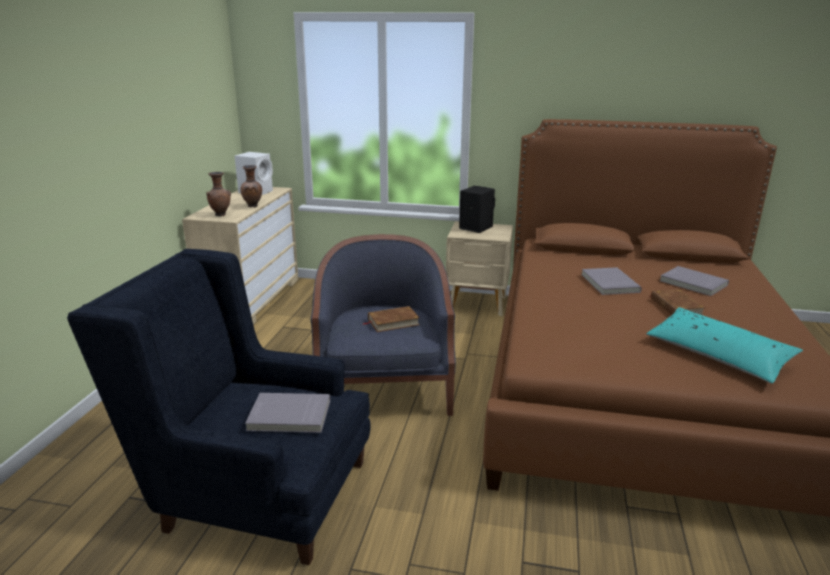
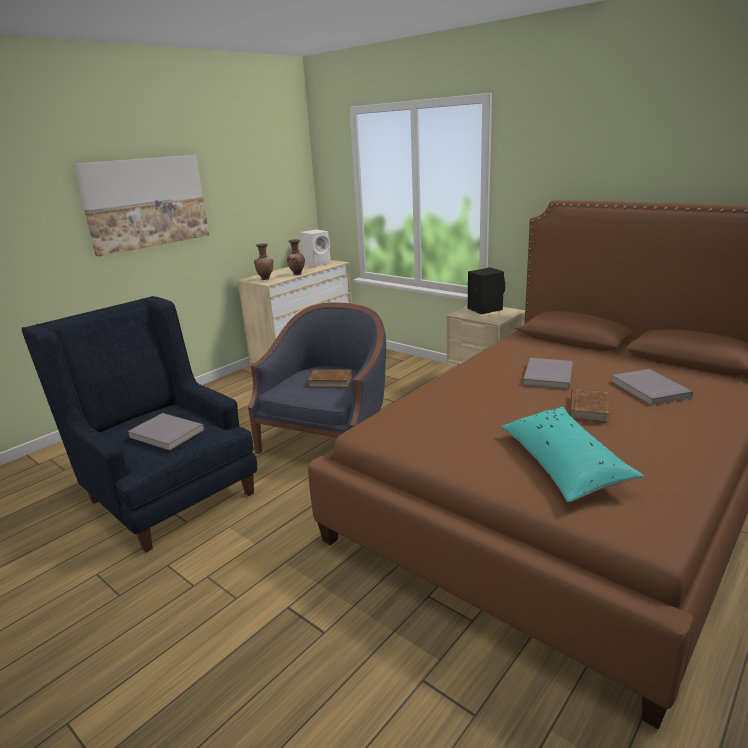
camera: 30 degrees right, 0 degrees up
(92, 126) = (146, 203): none -> picture

